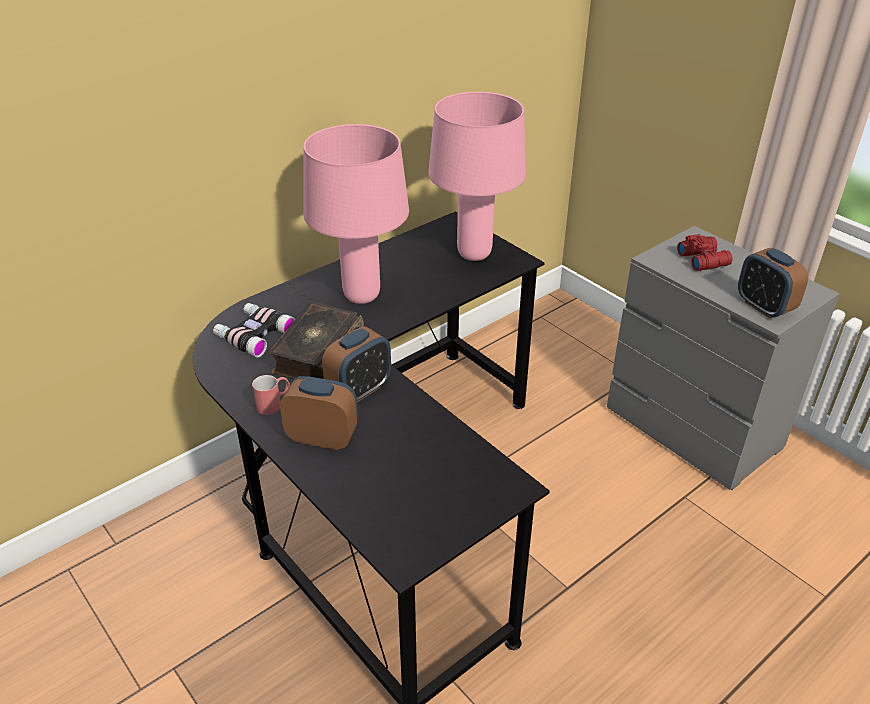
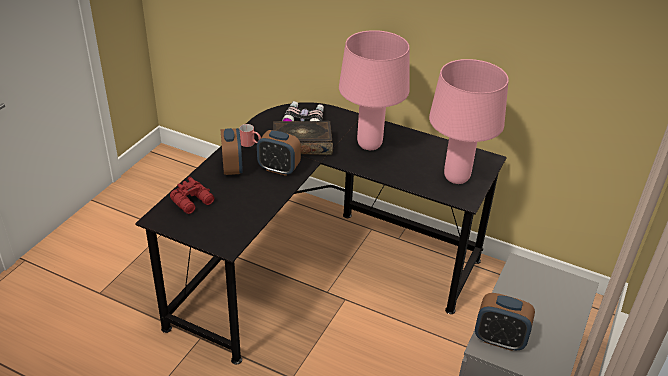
camera: 65 degrees right, 0 degrees up
(703, 259) = (545, 294): red binoculars -> red binoculars (193, 202)
(764, 307) = (499, 339): alarm clock -> alarm clock turned 105 degrees counterclockwise

